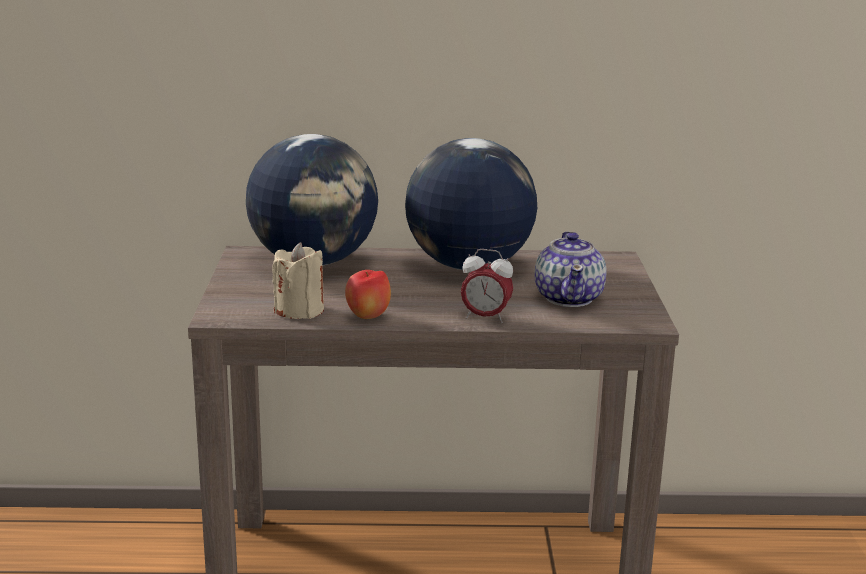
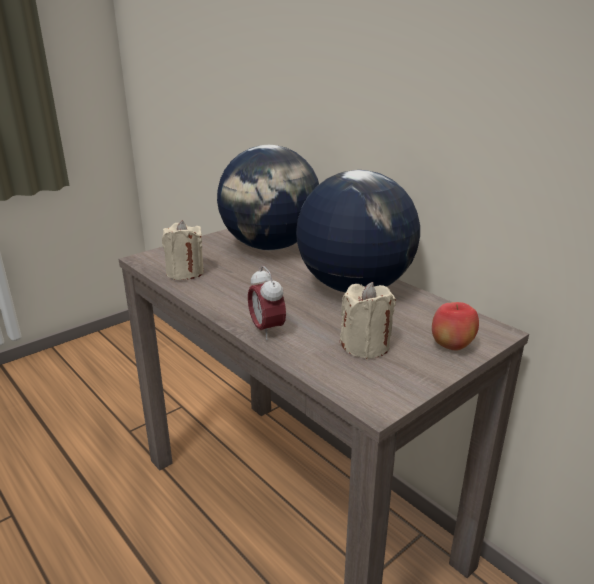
camera: 50 degrees right, 5 degrees up
(367, 316) = (205, 293): apple -> apple (451, 346)
(569, 298) = (365, 346): teapot -> beige candle

